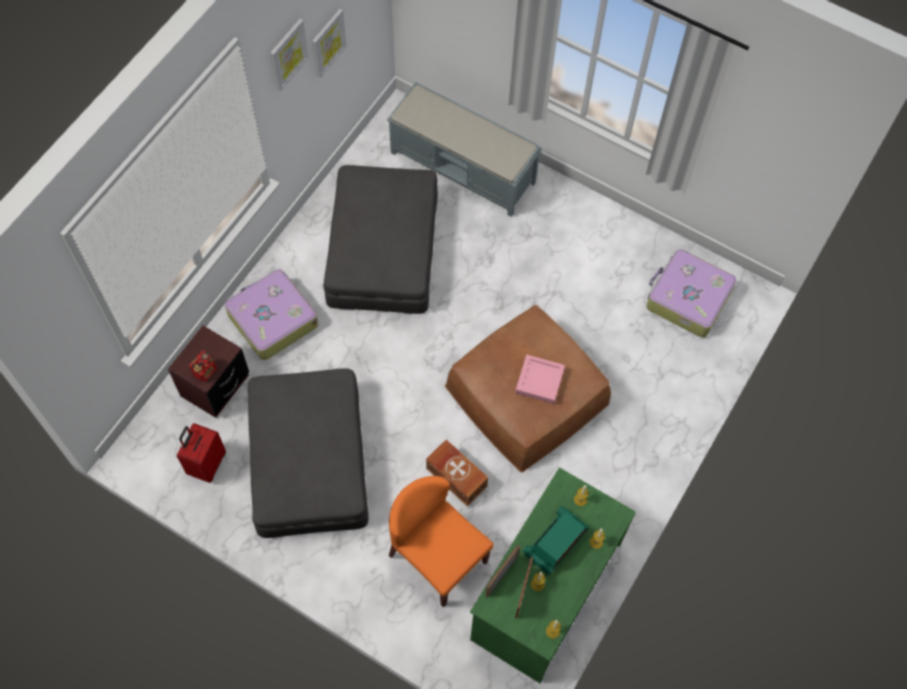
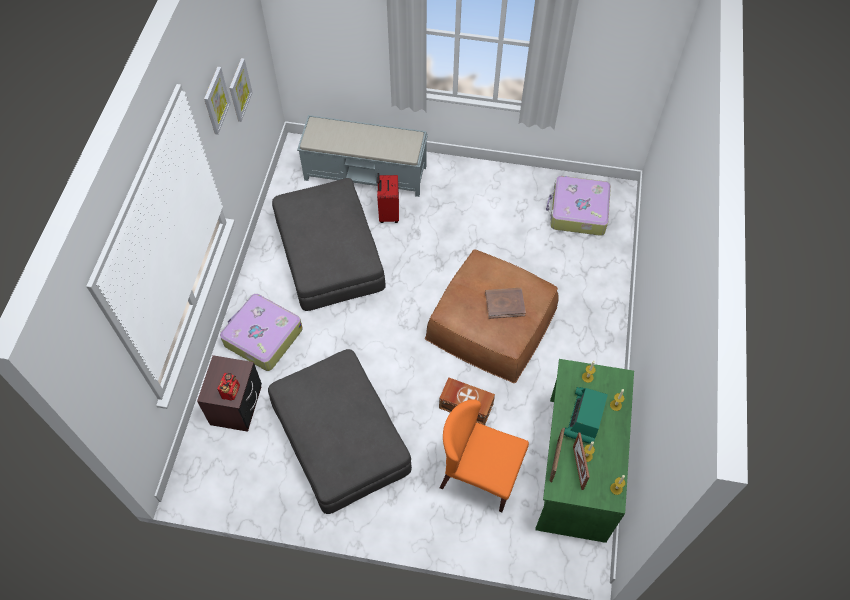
camera: 20 degrees left, 5 degrees down
(206, 464) = (255, 472): red suitcase -> red suitcase (388, 213)
(539, 381) = (505, 304): pink tray -> brown book

